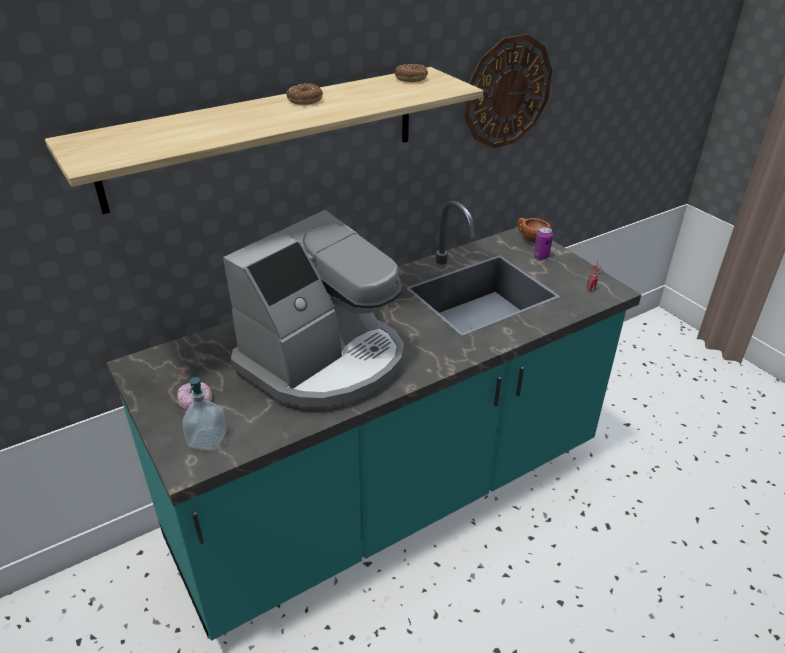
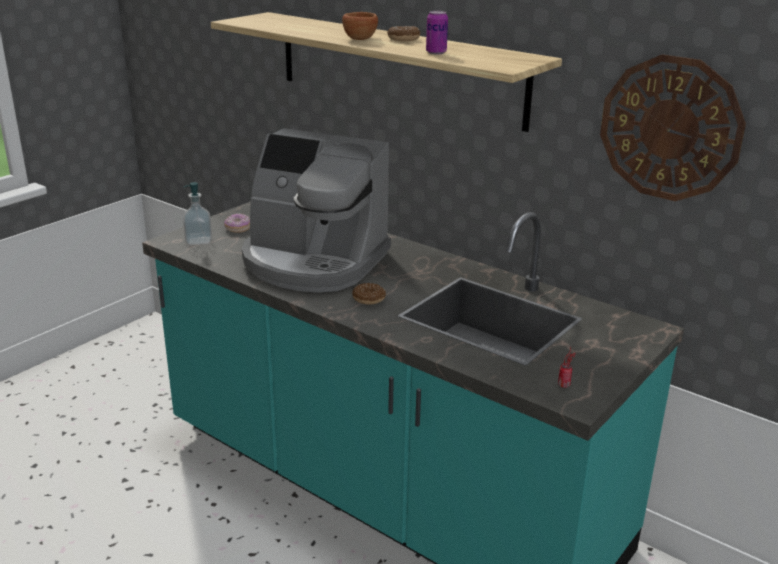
camera: 70 degrees right, 10 degrees down
(411, 78) = (508, 55): donut -> donut (369, 299)
(530, 239) = (646, 334): brown cup -> brown cup (363, 38)
(541, 256) = (609, 345): can -> can (436, 52)

